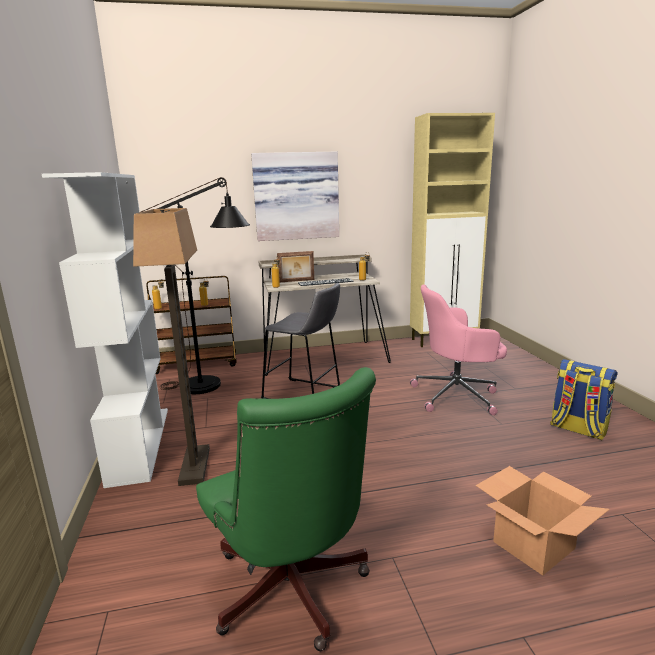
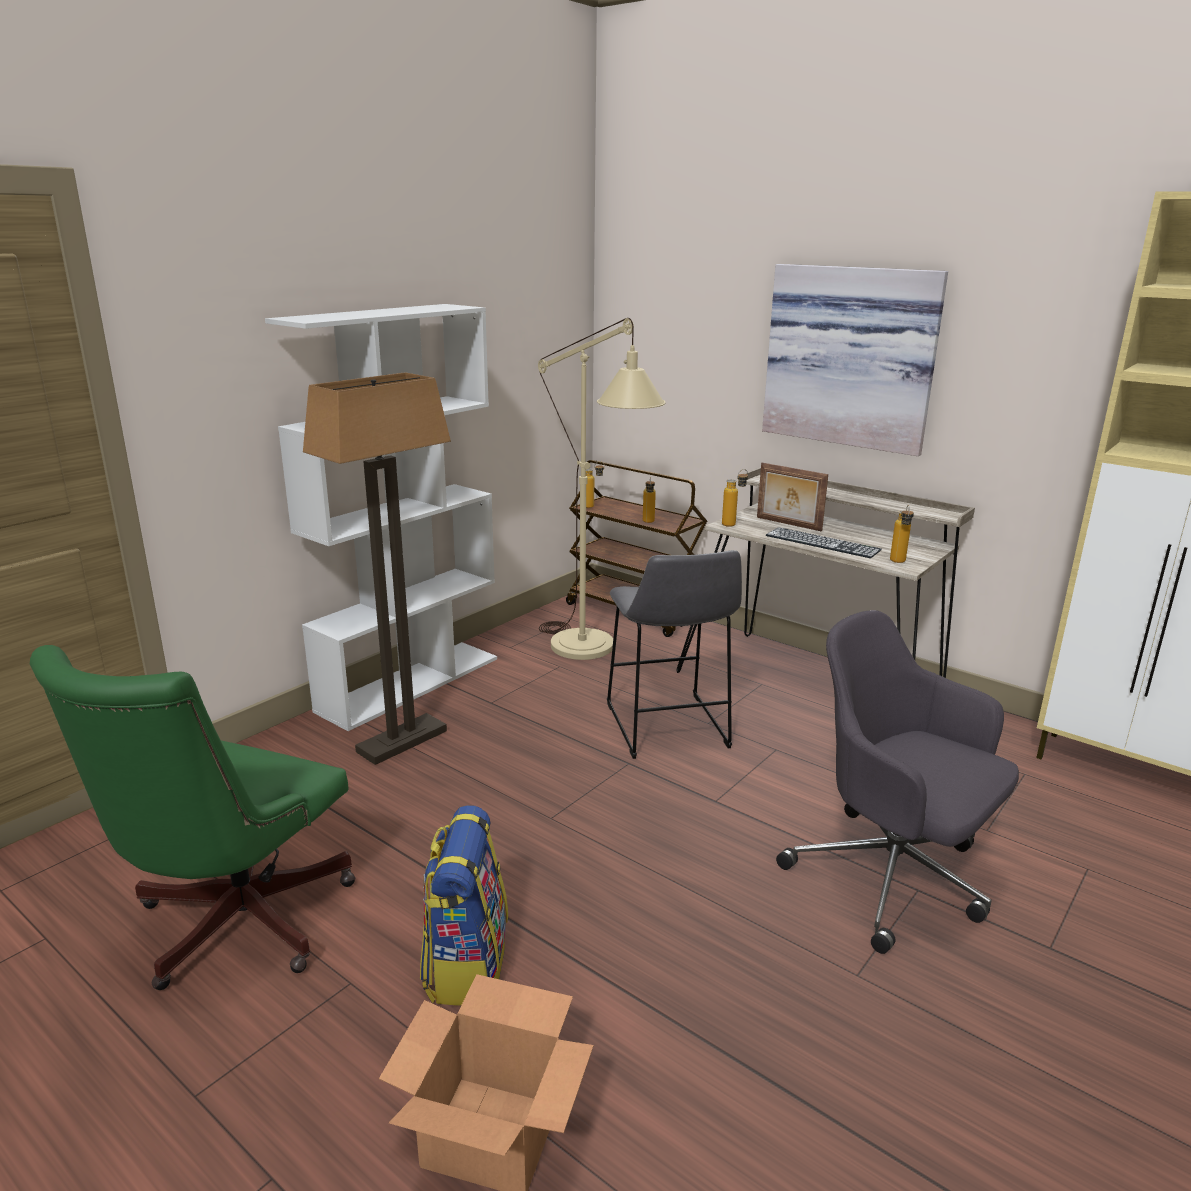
camera: 50 degrees right, 5 degrees up
(212, 386) = (592, 652): black floor lamp -> beige floor lamp
(457, 395) = (893, 878): pink office chair -> grey office chair
(577, 429) = (989, 1104): backpack -> backpack (466, 964)

